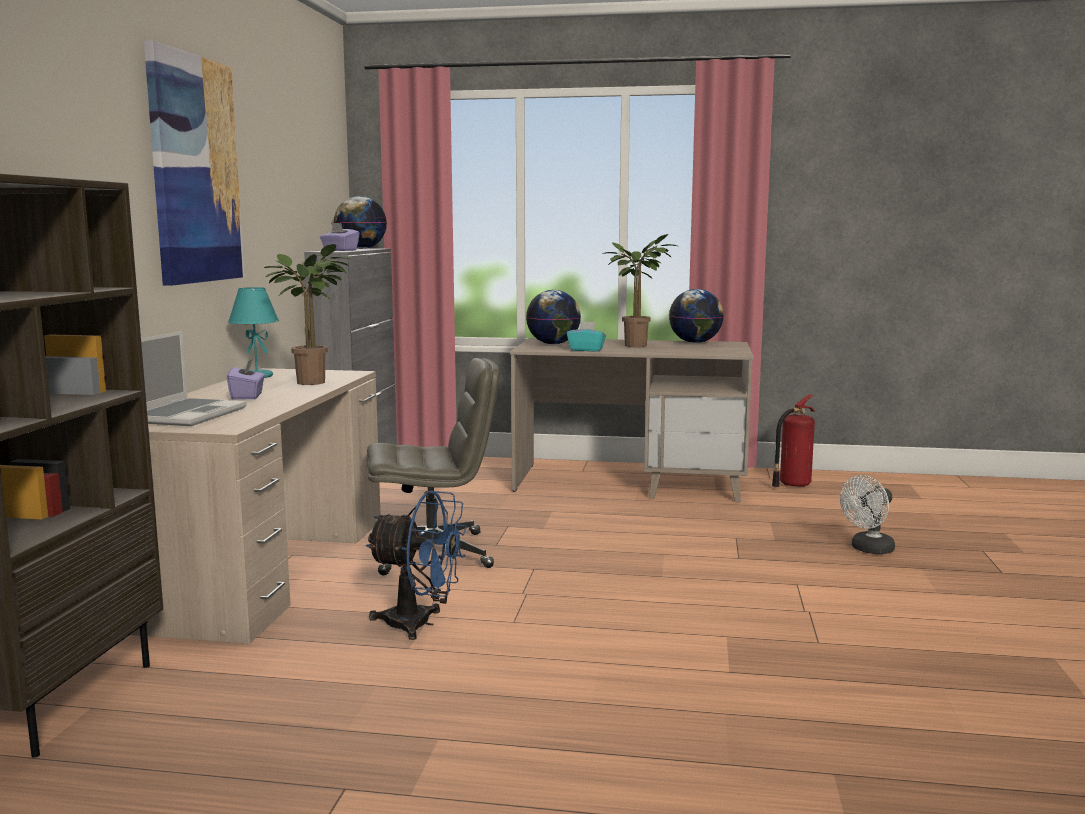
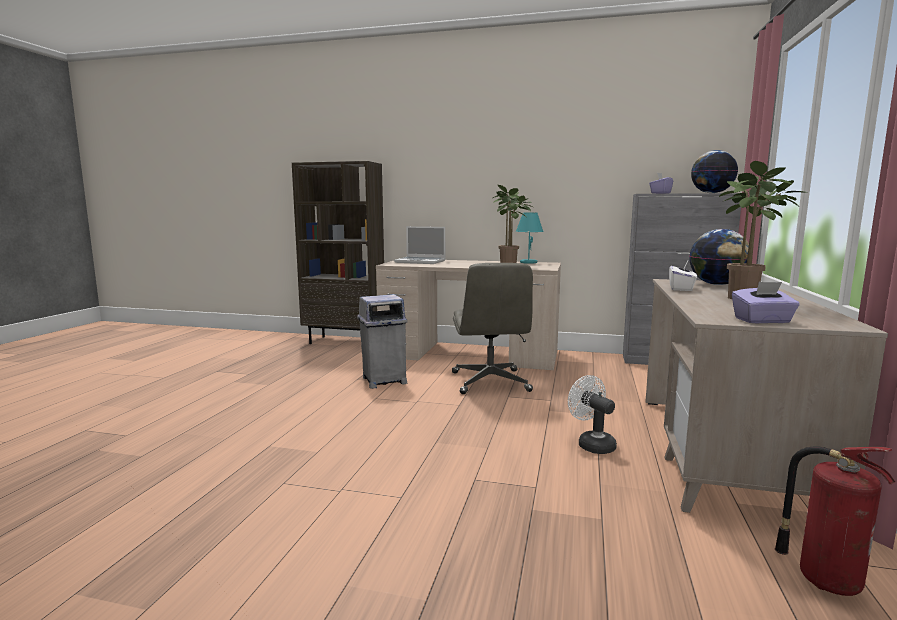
camera: 95 degrees right, 0 degrees up
(194, 170) = (505, 149): picture -> none
(247, 396) = (465, 263): purple tissue box -> purple tissue box (762, 321)
(420, 624) = (383, 380): blue fan -> grey trash can
(586, 350) = (681, 289): turquoise tissue box -> white tissue box
(695, 342) = (817, 314): globe -> none
(868, 549) = (499, 572): white fan -> white fan (592, 444)

